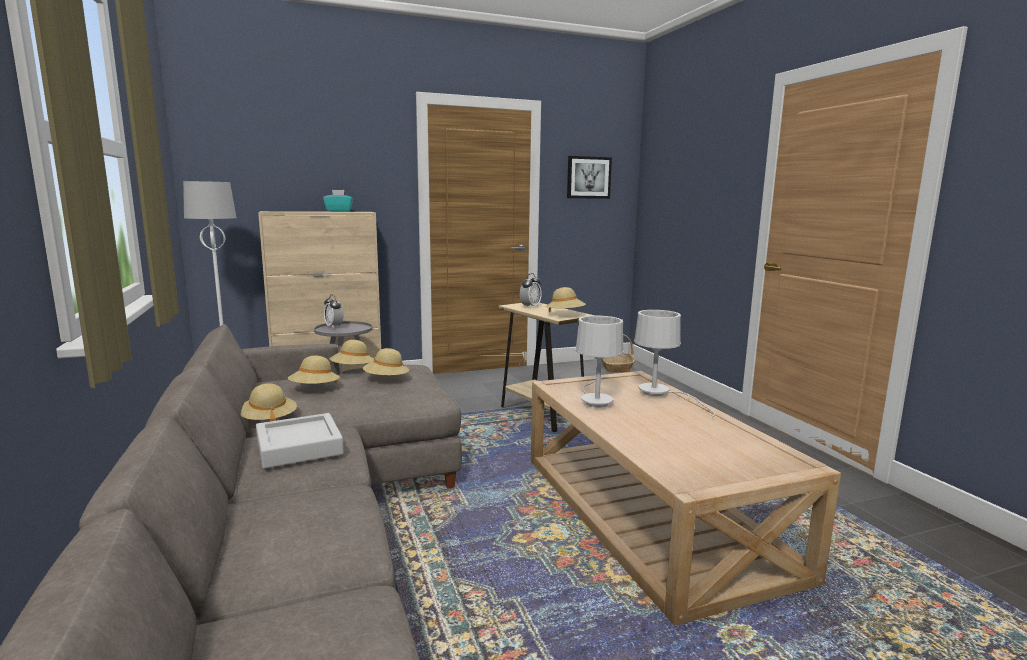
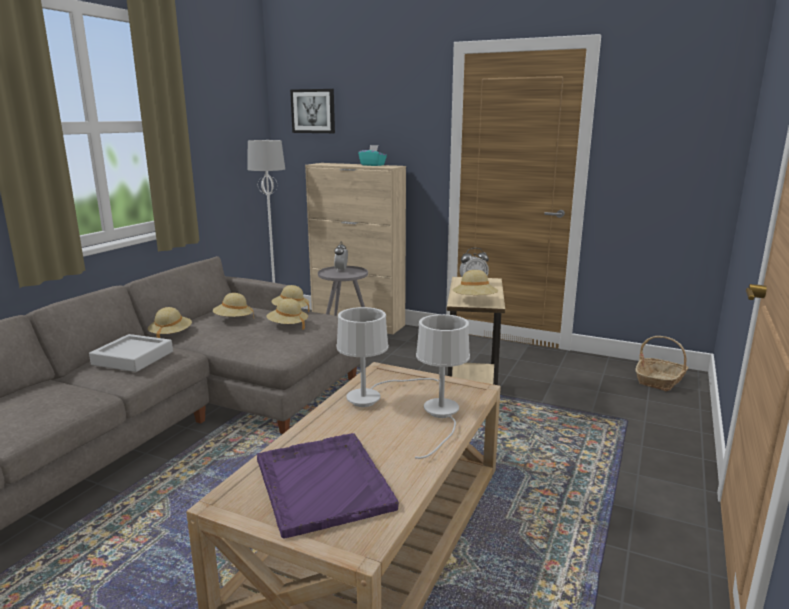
camera: 45 degrees right, 5 degrees up
(588, 177) = (664, 129): picture -> picture (313, 111)
(706, 450) = (323, 483): none -> purple tray

